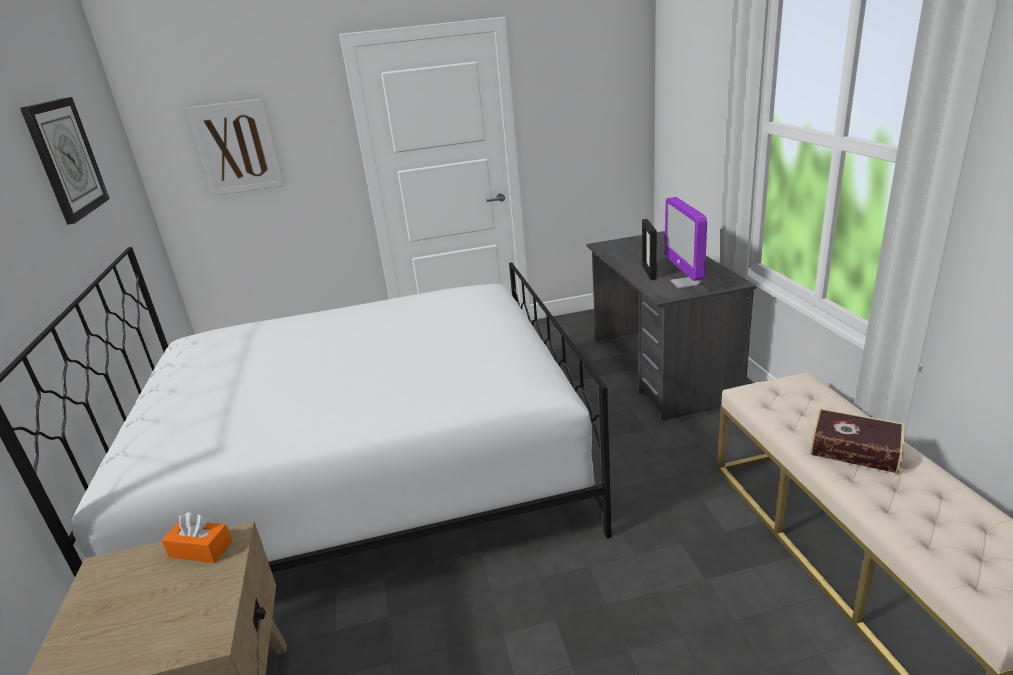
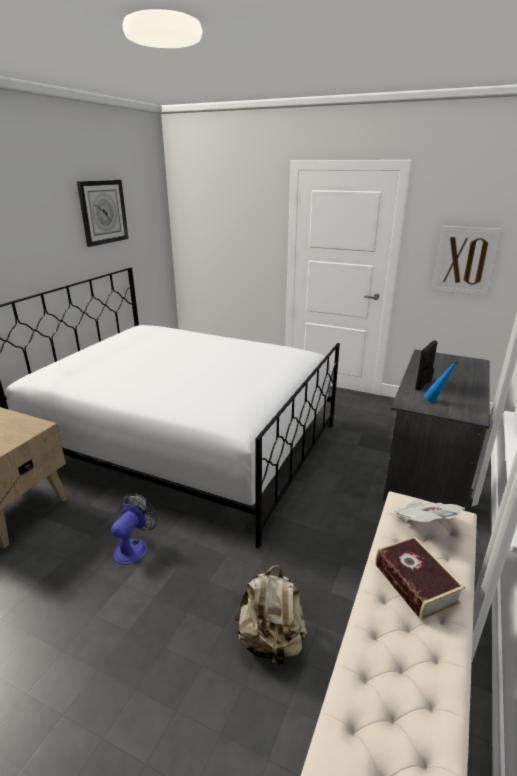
camera: 35 degrees right, 0 degrees up
(201, 549) = (26, 424): orange tissue box -> none
(237, 147) = (219, 224): picture -> picture (465, 261)
(472, 633) = (134, 547): none -> fan
(685, 283) = (436, 401): monitor -> blue bottle
(736, 612) = (271, 641): none -> beige backpack
(791, 399) = (425, 523): none -> newspaper

